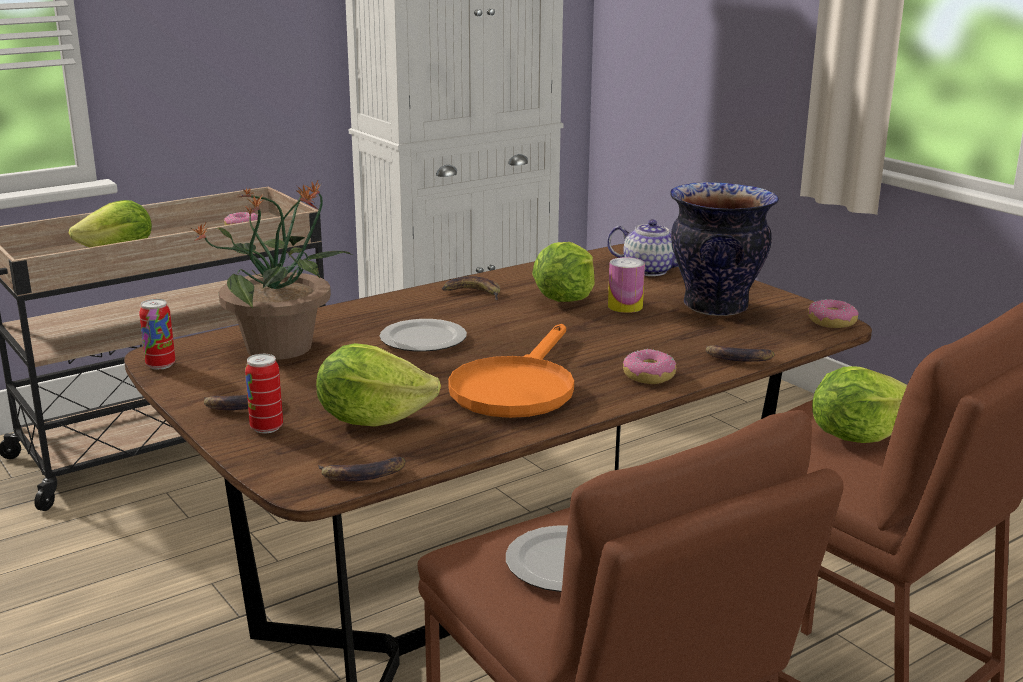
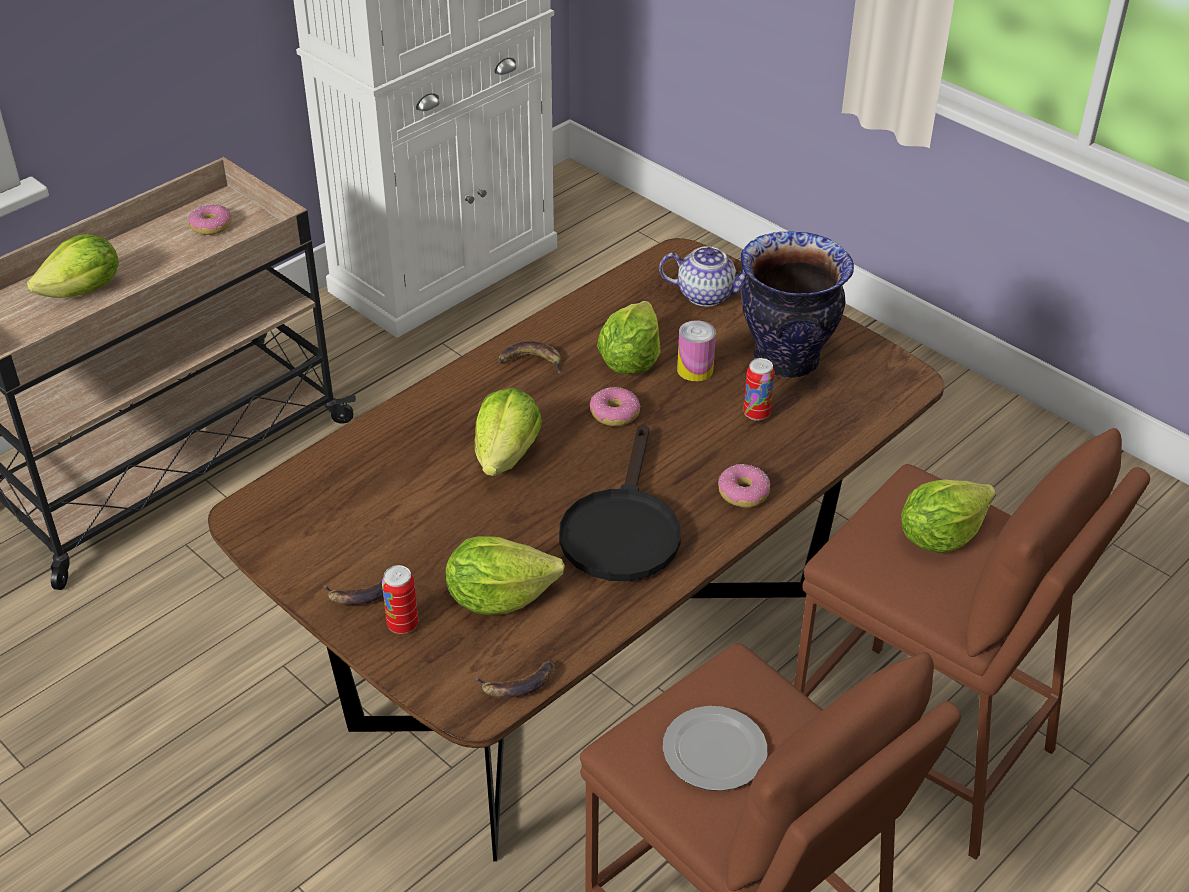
camera: 10 degrees left, 20 degrees up
(160, 365) = (253, 534): can -> can (756, 414)
(281, 347) = (365, 487): potted plant -> none
(425, 339) = (507, 455): plate -> lettuce
(516, 387) = (621, 528): orange frying pan -> black frying pan
(738, 358) = (822, 451): banana -> none
(831, 322) = (904, 375): donut -> donut (614, 414)

